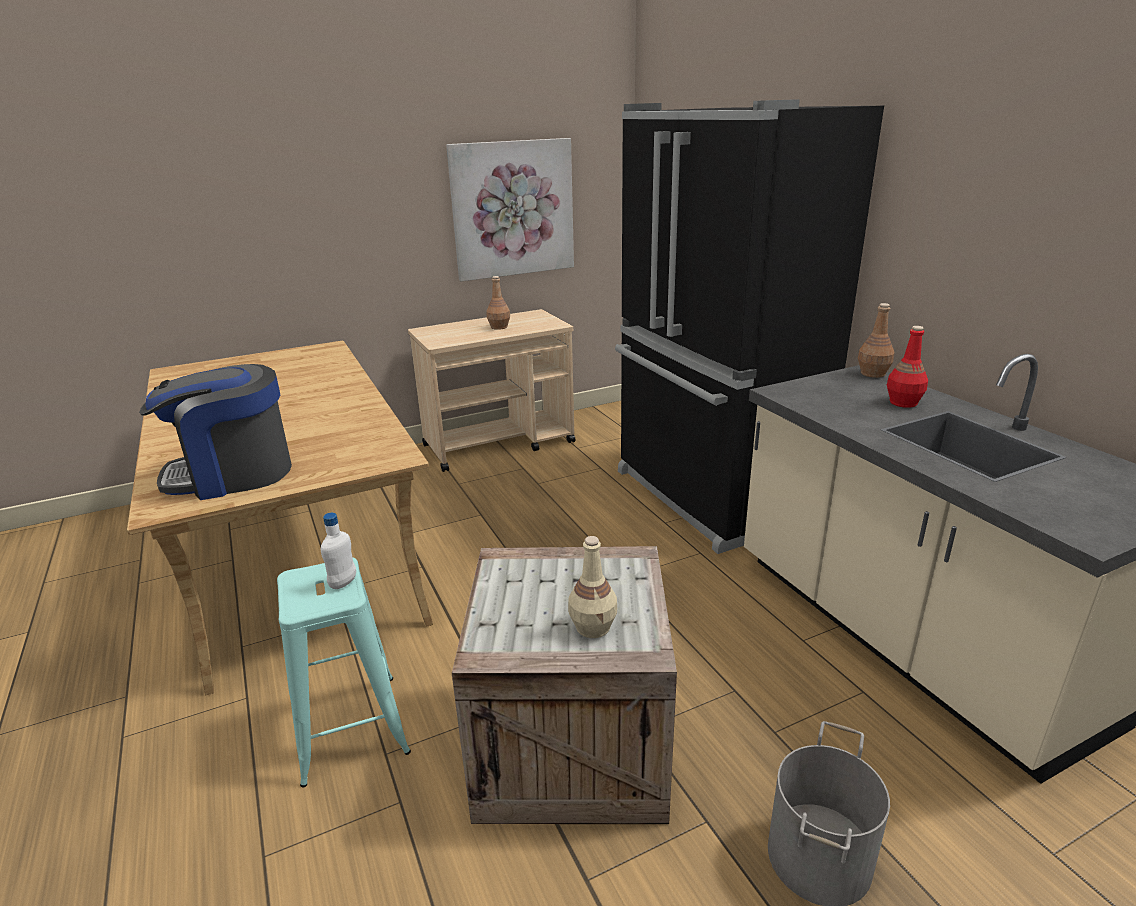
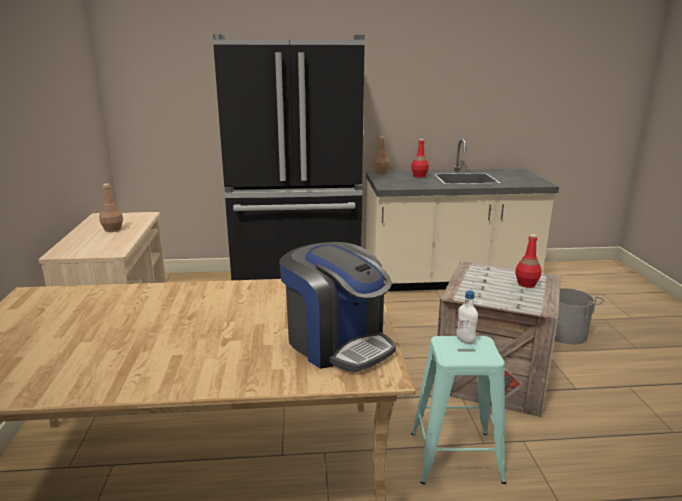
camera: 70 degrees left, 5 degrees down
(232, 474) = (337, 343): coffee machine -> coffee machine turned 45 degrees counterclockwise
(513, 209) = (62, 126): picture -> none
(593, 627) = (526, 284): beige bottle -> red bottle

